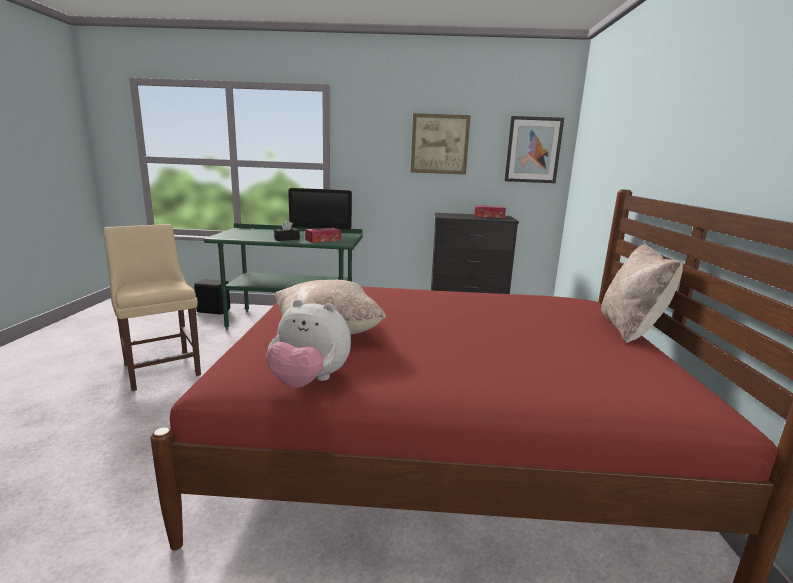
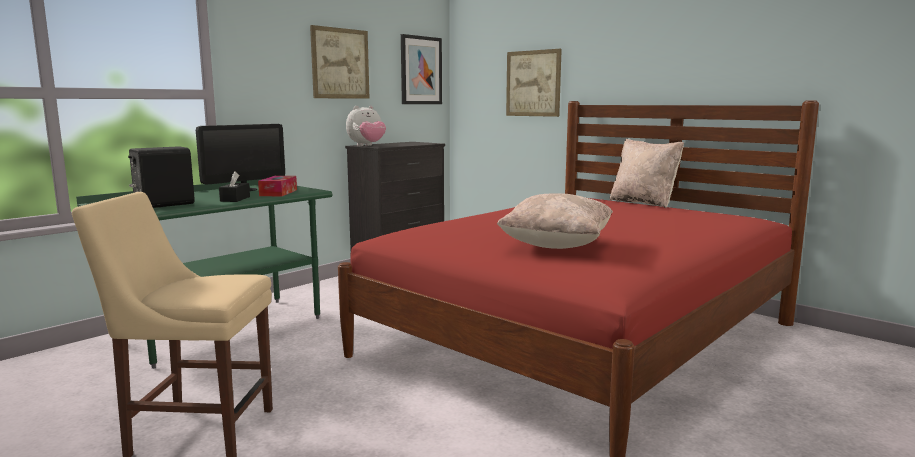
camera: 50 degrees left, 5 degrees down
(213, 311) = (57, 363): black speaker -> black speaker (163, 205)
(309, 381) = (654, 264): plush toy -> plush toy (367, 146)
(489, 216) = (405, 143): tissue box -> none
(613, 166) = (533, 83): none -> picture

